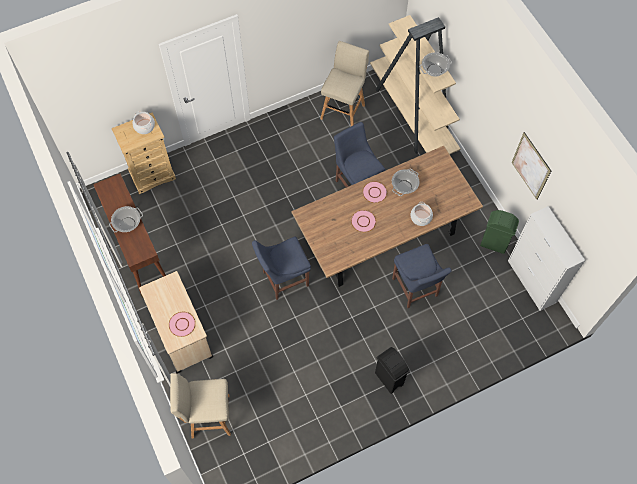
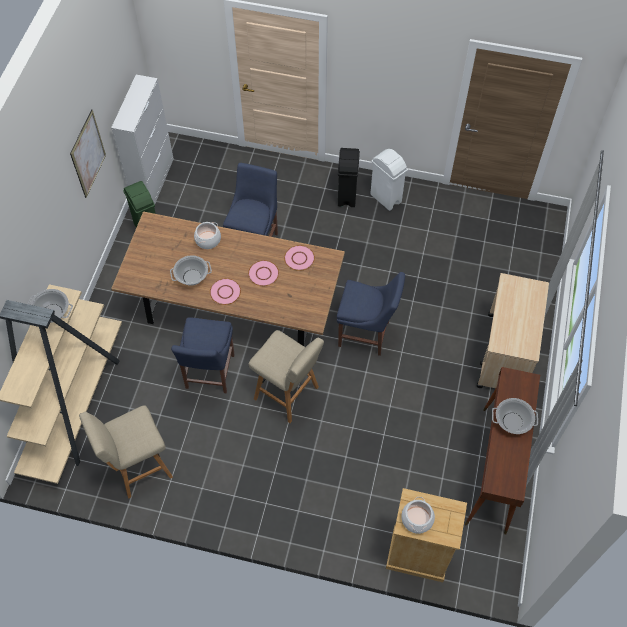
camera: 140 degrees left, 5 degrees down
(182, 324) = (517, 297): pink plate -> pink plate (299, 258)
(208, 416) = (527, 270): beige stool -> beige stool (288, 394)
(359, 399) = (386, 198): none -> white trash can

